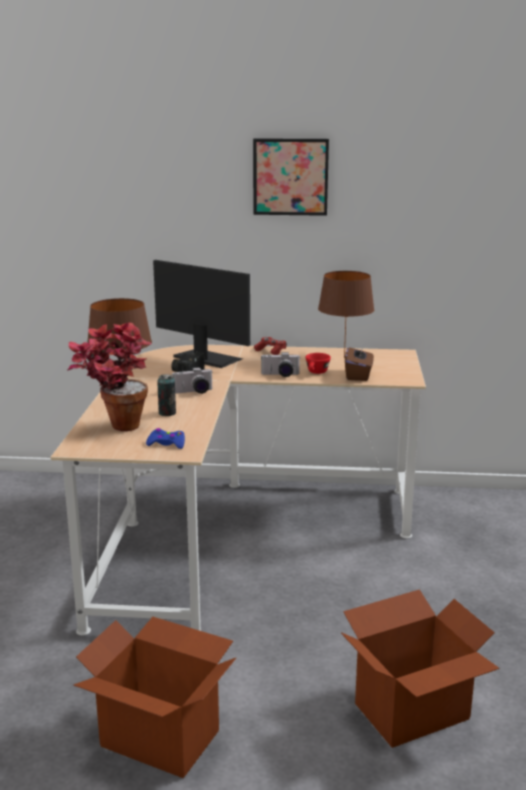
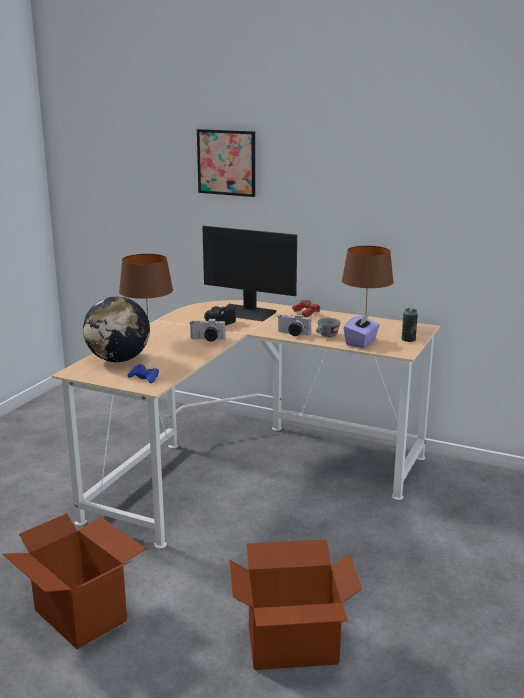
camera: 20 degrees right, 0 degrees up
(114, 428) = (118, 360): potted plant -> globe
(167, 413) = (169, 354): can -> can (408, 339)
(206, 358) = (246, 313): monitor -> monitor turned 150 degrees clockwise
(290, 177) = (333, 158): picture -> picture (226, 162)
(316, 373) = (326, 336): red cup -> grey cup
(358, 375) = (361, 342): brown tissue box -> purple tissue box

